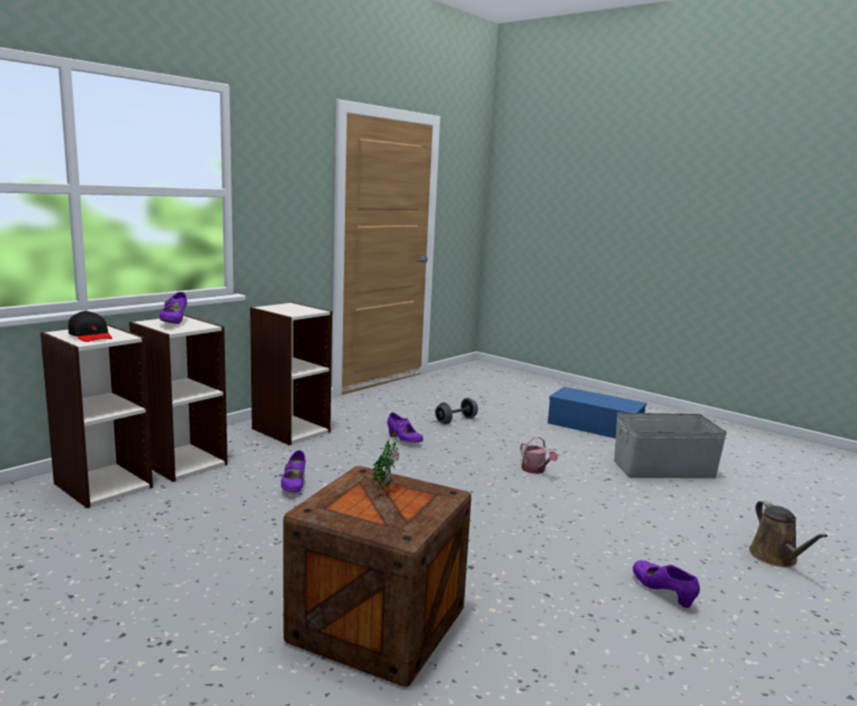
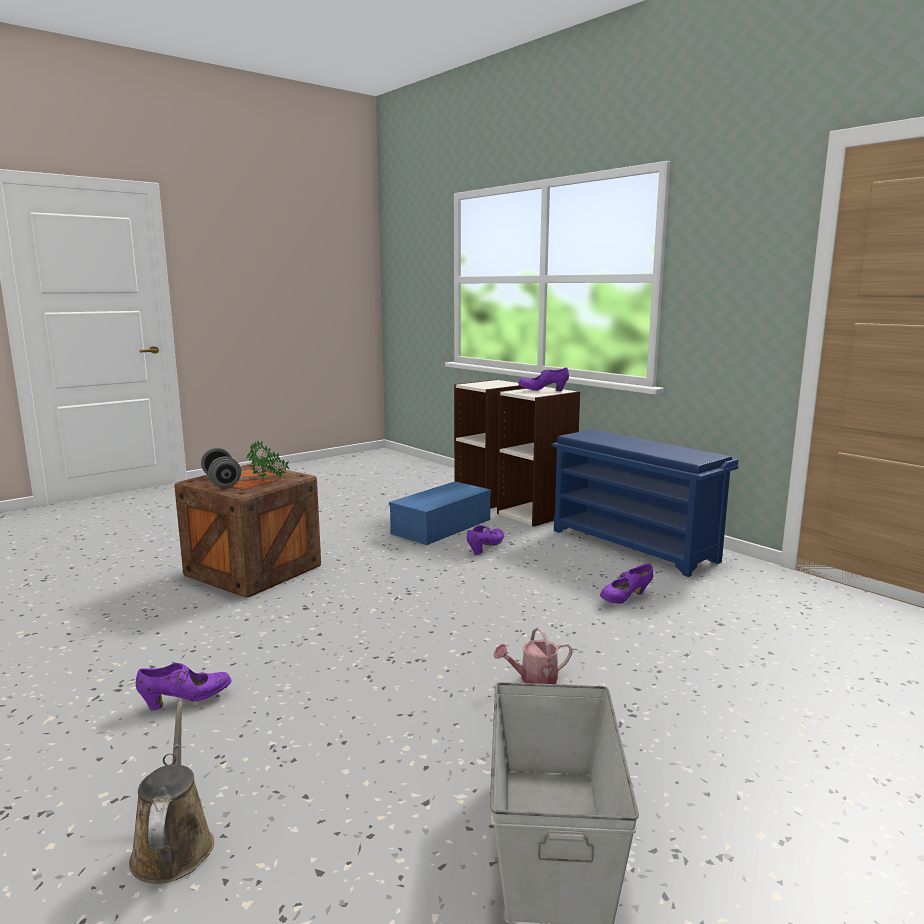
camera: 100 degrees right, 0 degrees up
(91, 336) = (486, 384): black cap -> none
(290, 430) = (634, 545): bookcase -> blue shoe rack
(294, 486) = (486, 548): purple shoe -> purple shoe turned 120 degrees clockwise
(456, 420) = (734, 641): grey dumbbell -> grey dumbbell (221, 482)
(596, 426) = (810, 807): blue storage box -> blue storage box (441, 527)
(776, 558) = (174, 845): brown watering can -> brown watering can turned 75 degrees clockwise

